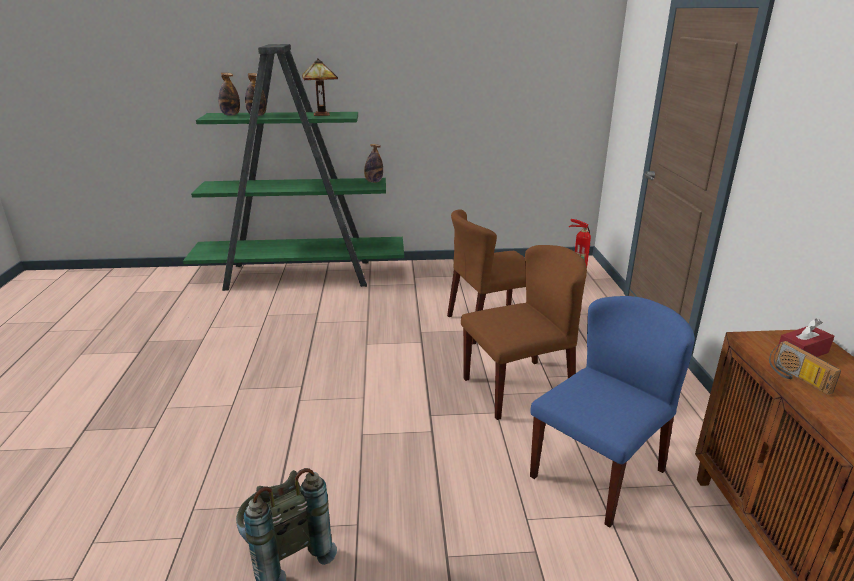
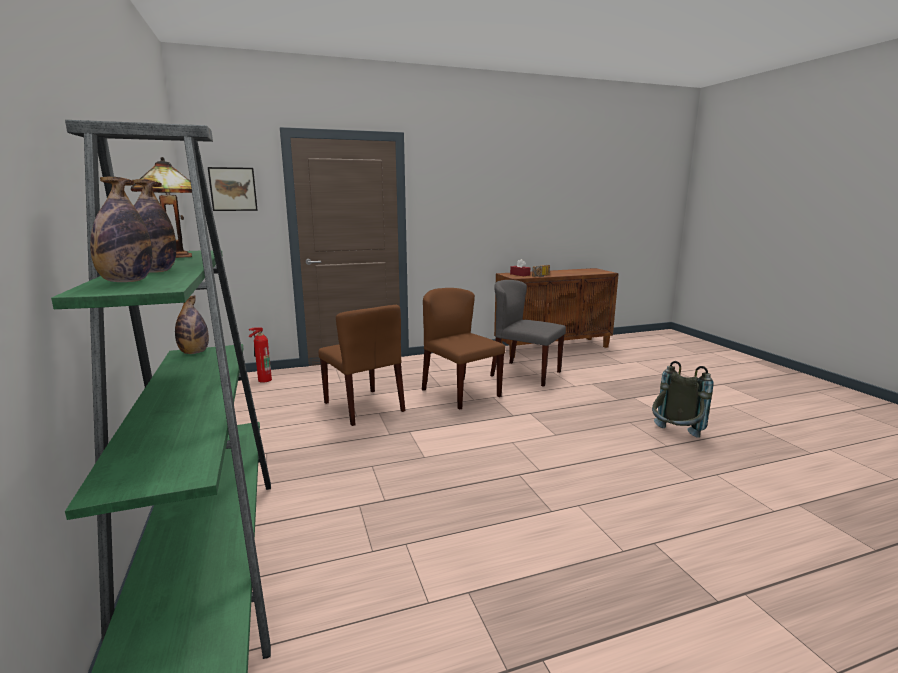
camera: 105 degrees left, 10 degrees down
(597, 472) = (525, 373): blue chair -> grey chair
(635, 71) = (233, 189): none -> picture

